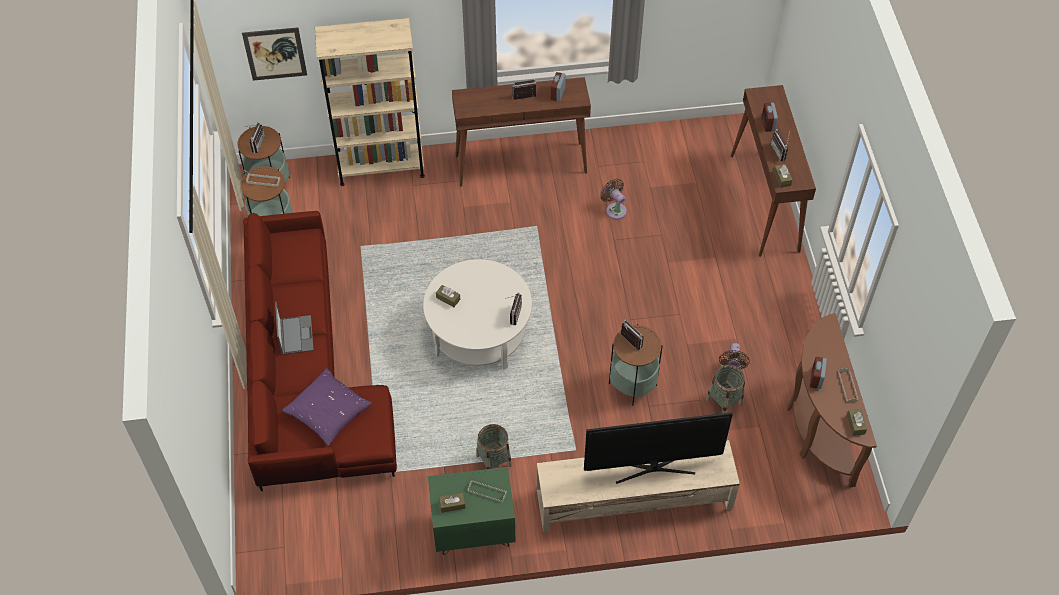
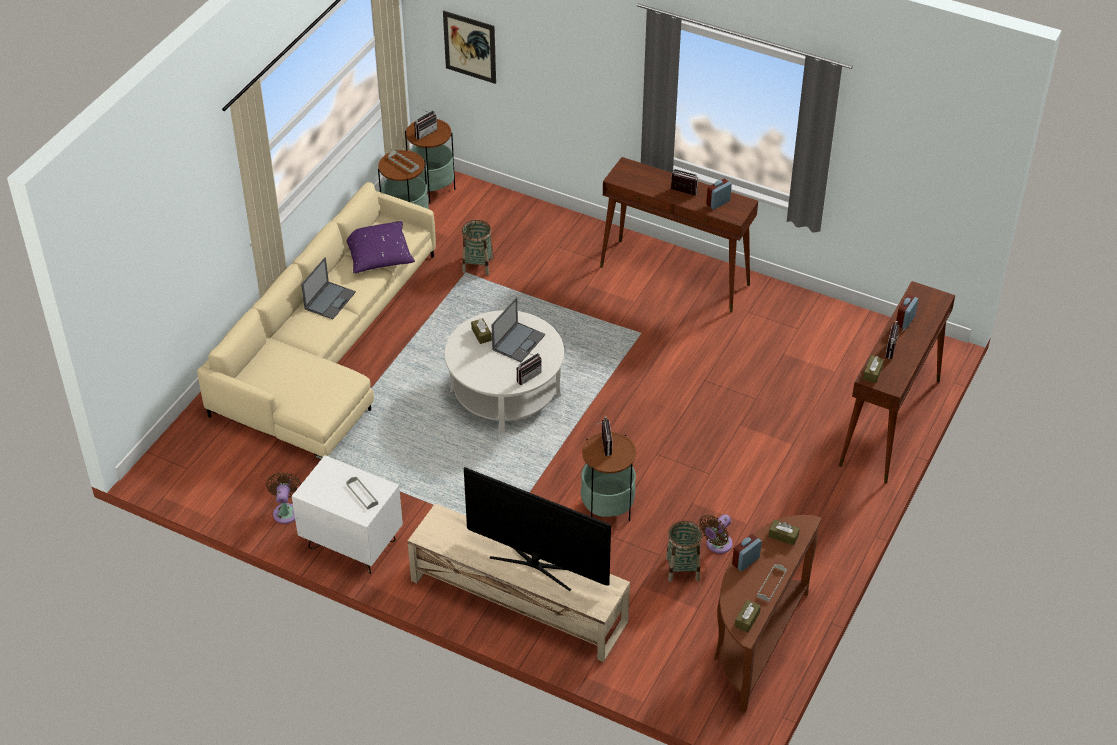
camera: 35 degrees right, 10 degrees down
(306, 373) = (327, 348): red sofa -> beige sofa
(328, 412) = (300, 371): purple pillow -> purple pillow (378, 255)
(381, 167) = (542, 218): beige bookcase -> none
(452, 505) = (324, 487): brown tissue box -> brown tissue box (783, 536)
(473, 531) = (351, 545): green nightstand -> white nightstand
(482, 288) = (519, 342): none -> laptop
(494, 460) = (422, 500): basket -> basket (477, 265)
(614, 209) = (730, 355): brown fan -> brown fan (286, 511)

